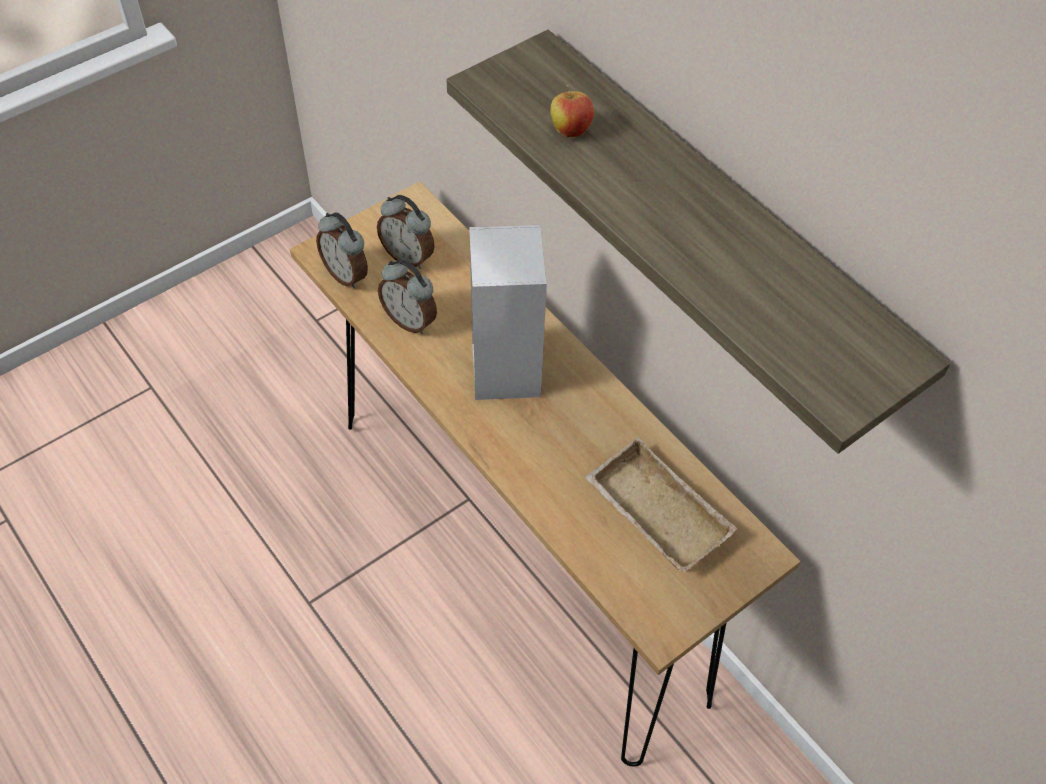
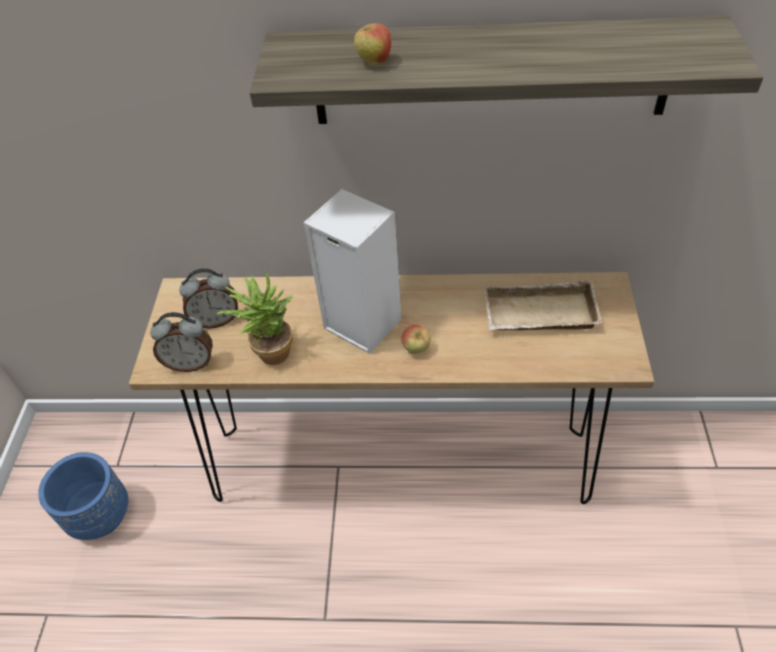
camera: 45 degrees left, 5 degrees down
(261, 350) = (101, 516): none -> blue planter
(410, 320) = (269, 350): alarm clock -> potted plant
(514, 434) = (416, 349): none -> apple

